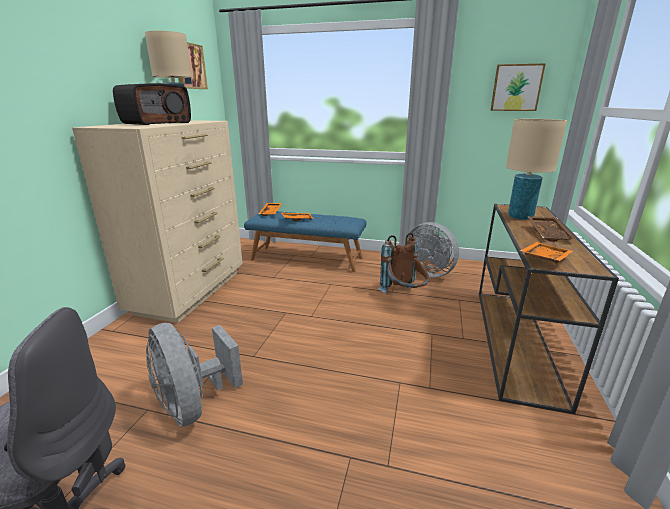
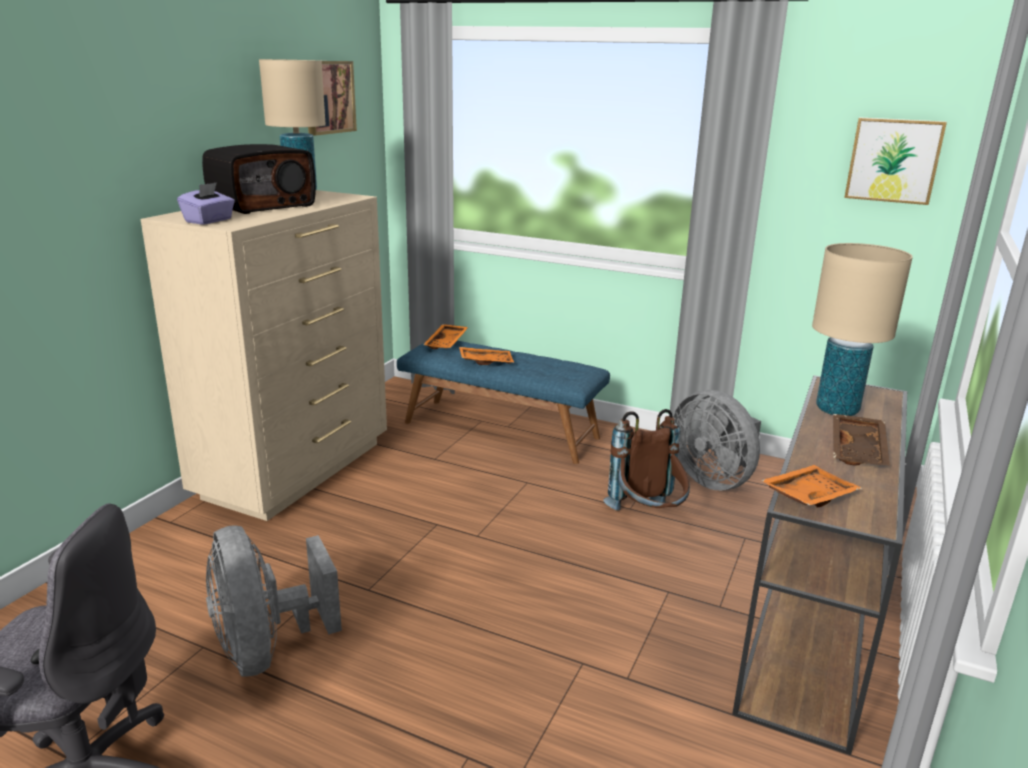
camera: 10 degrees right, 0 degrees up
(122, 126) = (209, 221): none -> purple tissue box

